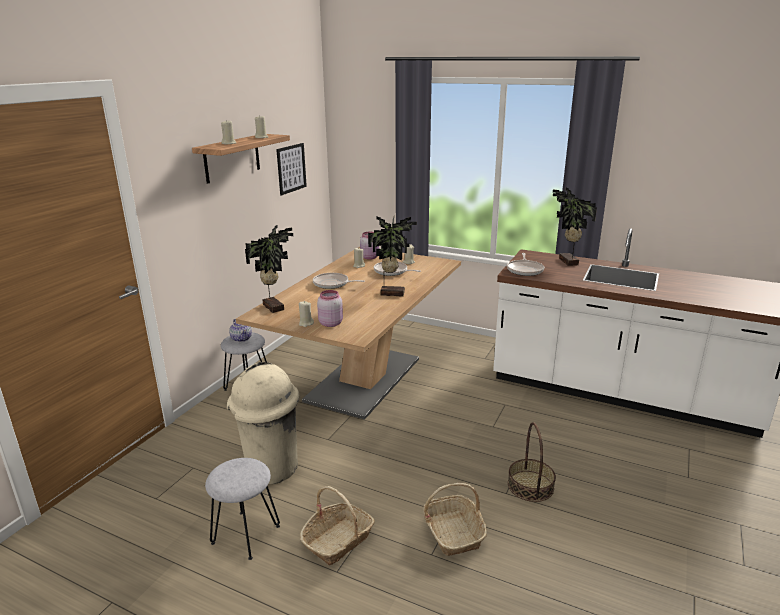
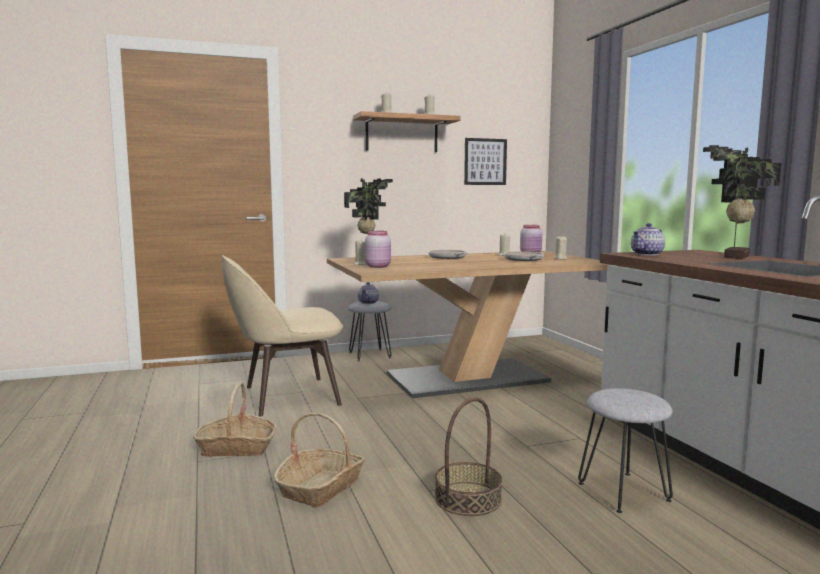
camera: 45 degrees right, 15 degrees down
(246, 534) = (198, 418): grey stool -> grey stool (624, 492)
(271, 468) = (286, 396): beige trash can -> beige chair
(392, 293) = (482, 265): potted plant -> none
(525, 270) = (647, 254): frying pan -> teapot

